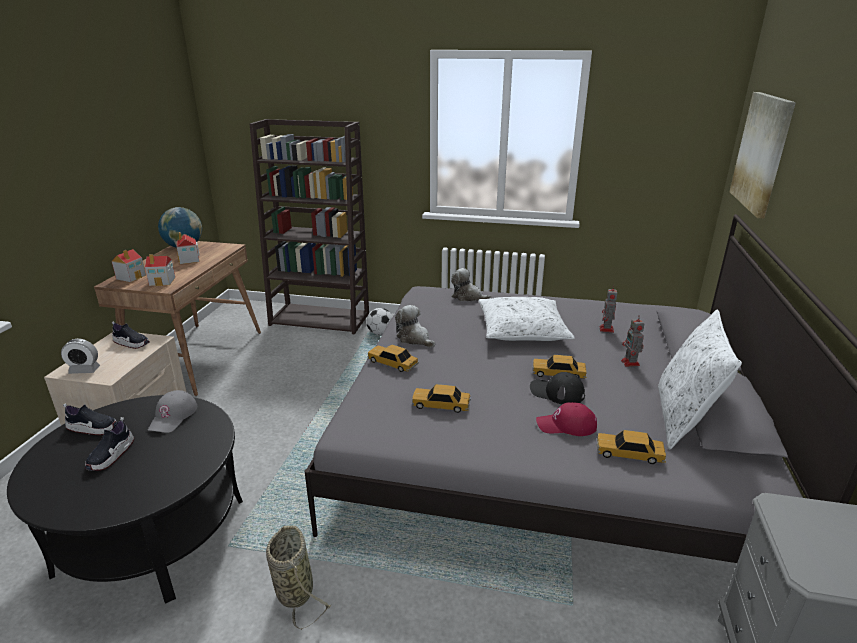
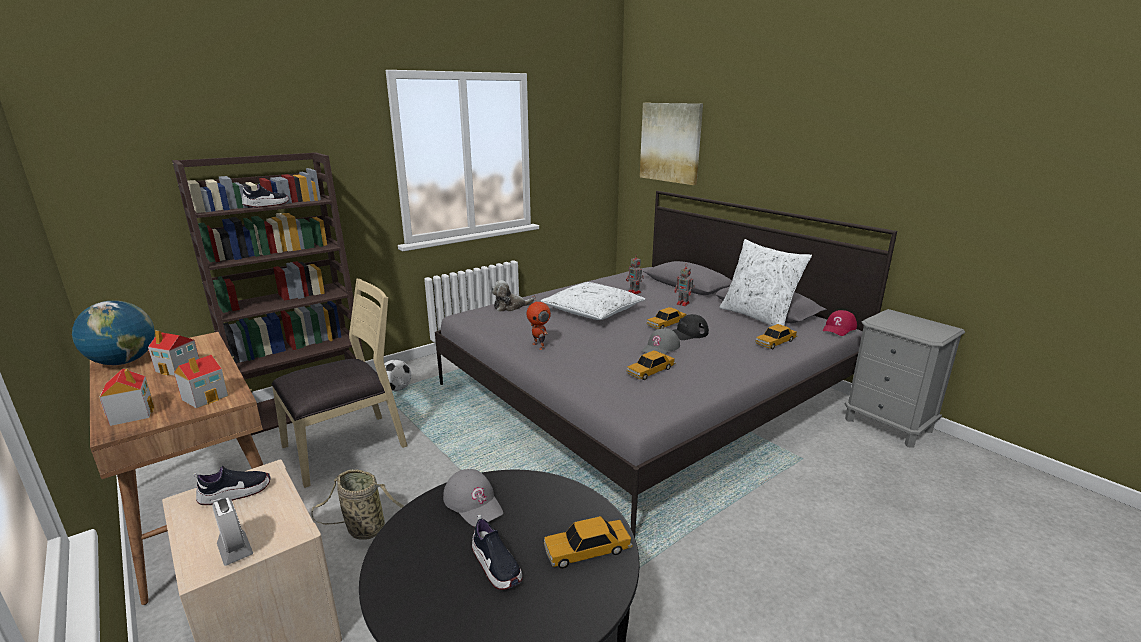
camera: 50 degrees left, 5 degrees down
(84, 370) = (235, 549): alarm clock -> alarm clock turned 75 degrees counterclockwise
(93, 428) = (412, 570): shoe -> shoe (266, 205)
(294, 589) = (685, 579): basket -> basket (363, 529)
(296, 357) = (346, 447): none -> beige chair
(392, 363) = (563, 366): toy car -> toy car (587, 550)
(414, 339) = (539, 346): plush toy -> toy robot
(497, 392) = (660, 348): none -> grey cap
(566, 425) = (727, 345): red cap -> red cap (839, 328)

